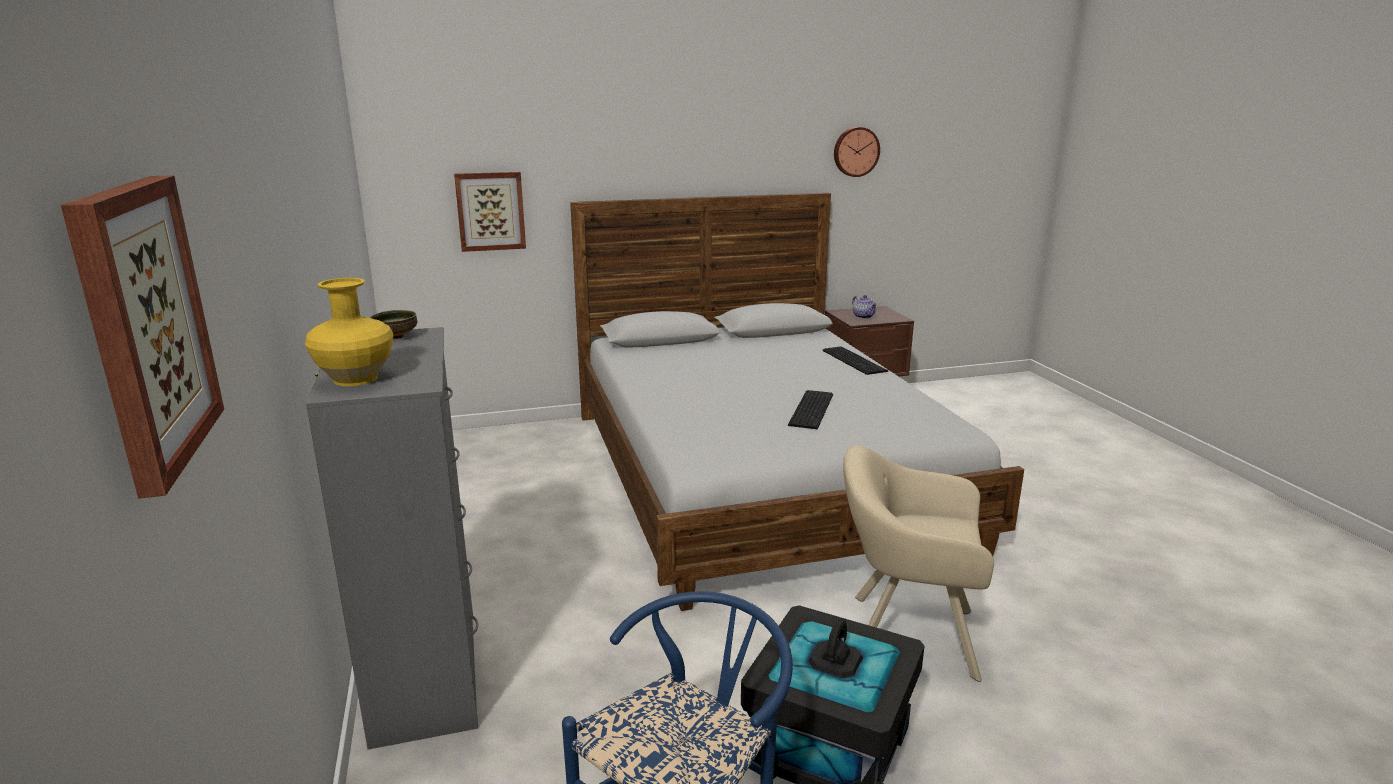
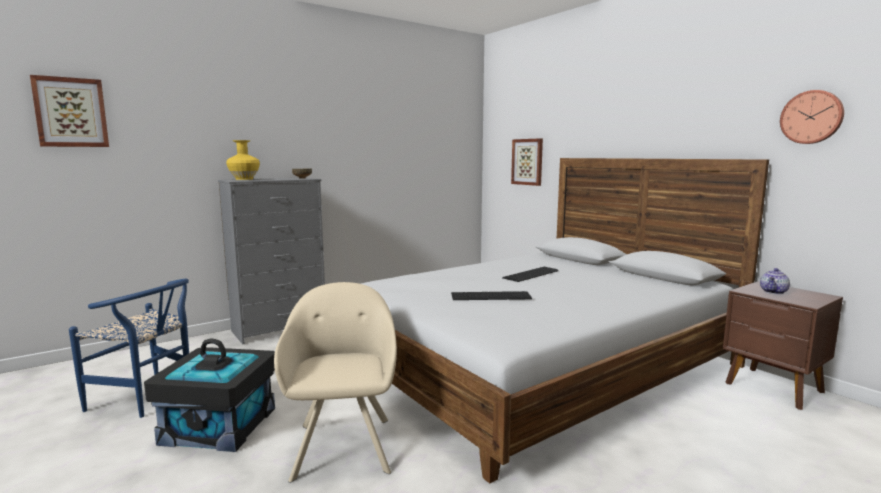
camera: 70 degrees right, 10 degrees down
(854, 360) = (634, 300): keyboard -> keyboard (532, 274)

